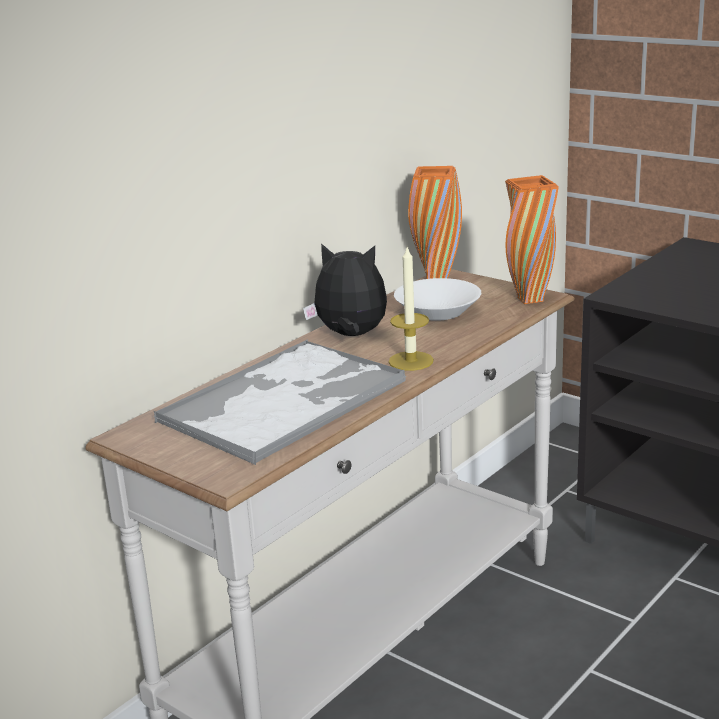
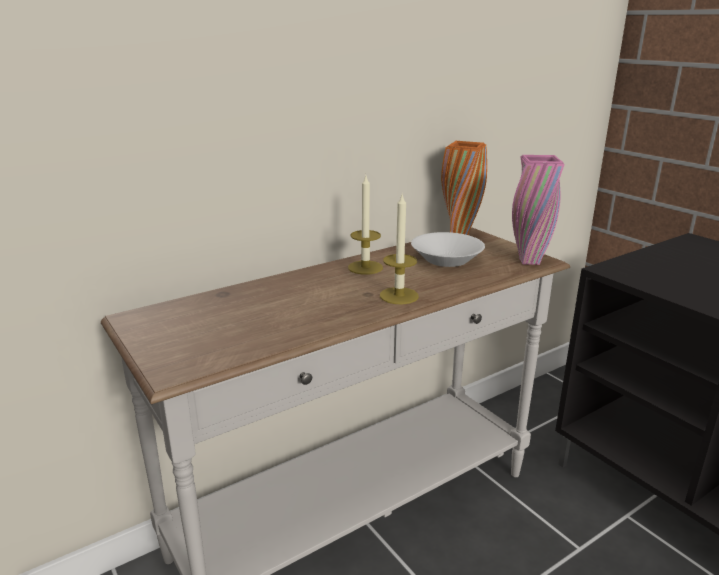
camera: 15 degrees right, 0 degrees up
(285, 400) = (274, 311): tray -> none
(351, 336) = (365, 267): plush toy -> candle
(530, 299) = (529, 261): orange vase -> pink vase

